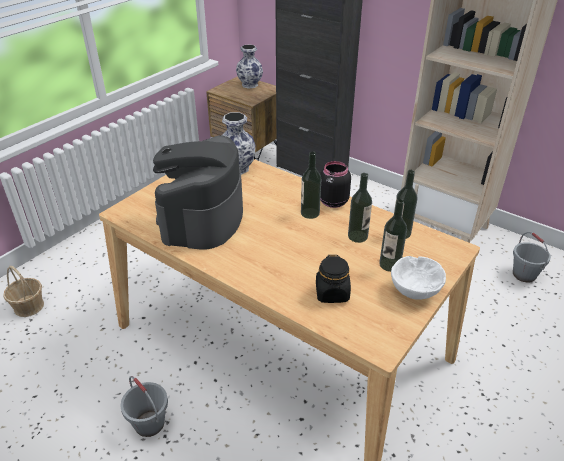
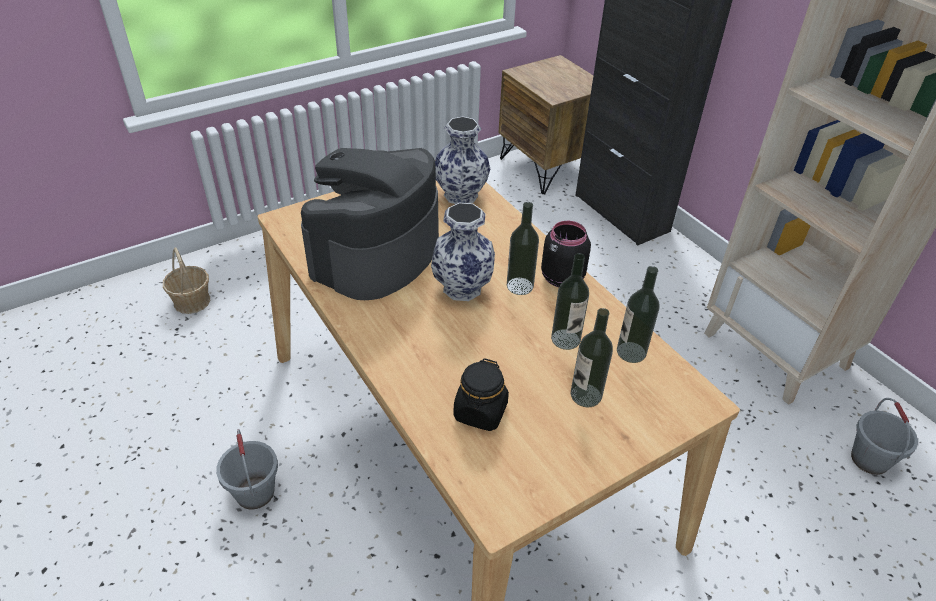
camera: 20 degrees right, 5 degrees up
(250, 85) = (566, 72): vase -> vase (463, 287)
(414, 290) = (598, 445): white bowl -> none

